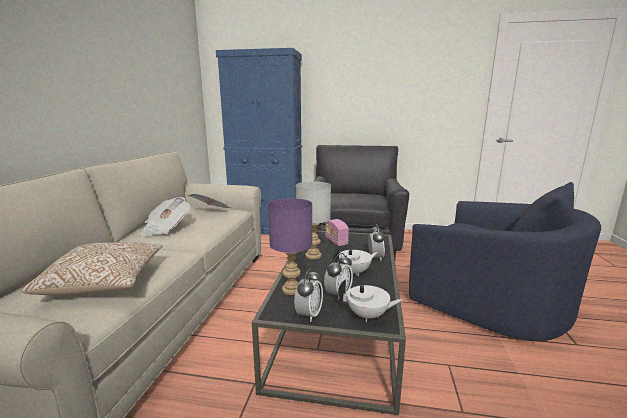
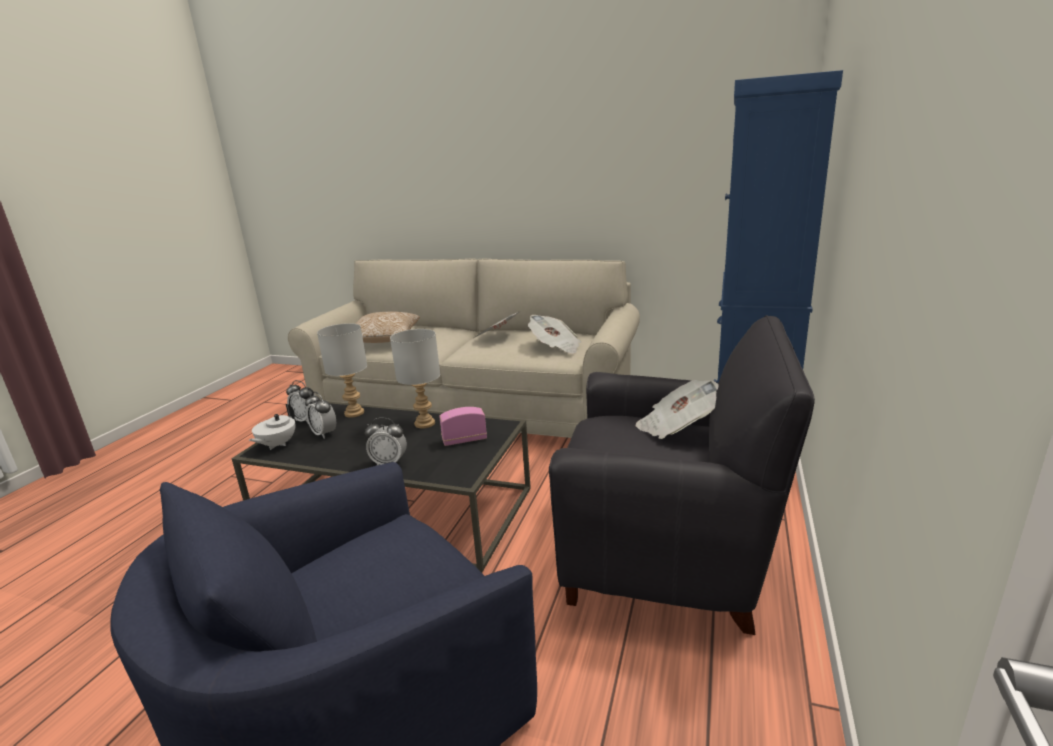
camera: 100 degrees right, 5 degrees up
(291, 289) = (355, 413): purple table lamp -> grey table lamp
(337, 193) = (676, 427): none -> newspaper
(355, 272) = (361, 446): white teapot -> none

